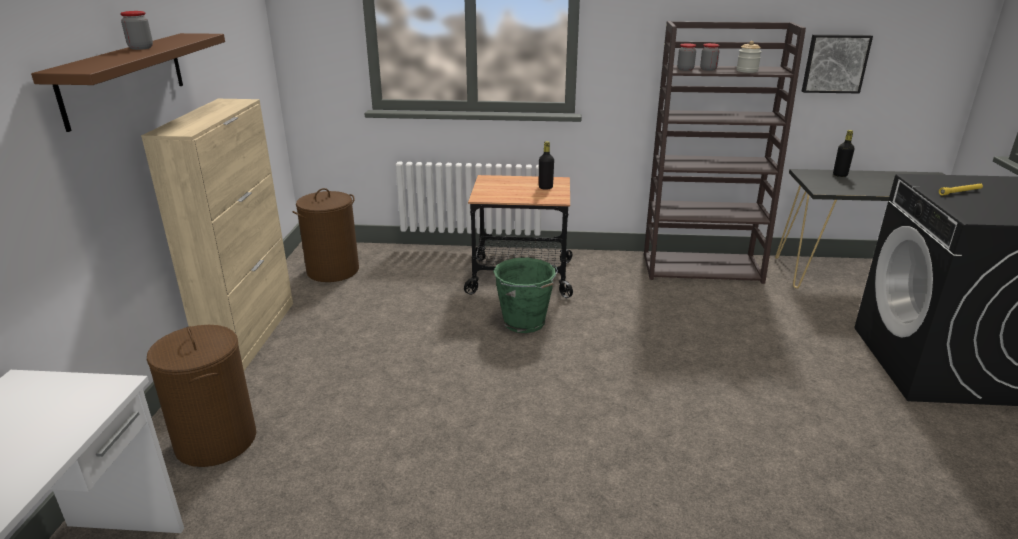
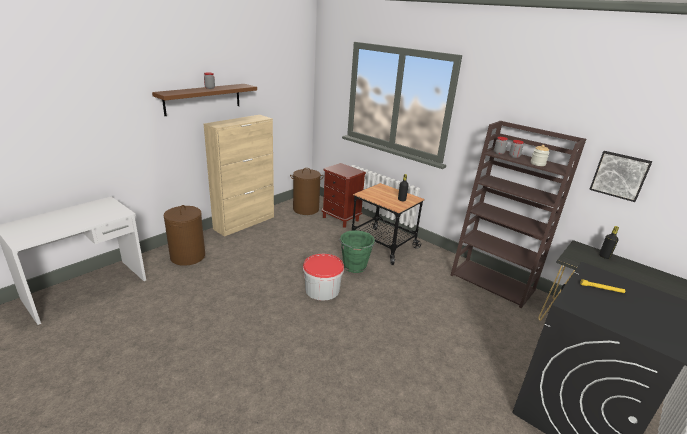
camera: 35 degrees right, 0 degrees up
(409, 264) = (340, 219): none -> brown nightstand
(525, 376) = (322, 289): none -> bucket

